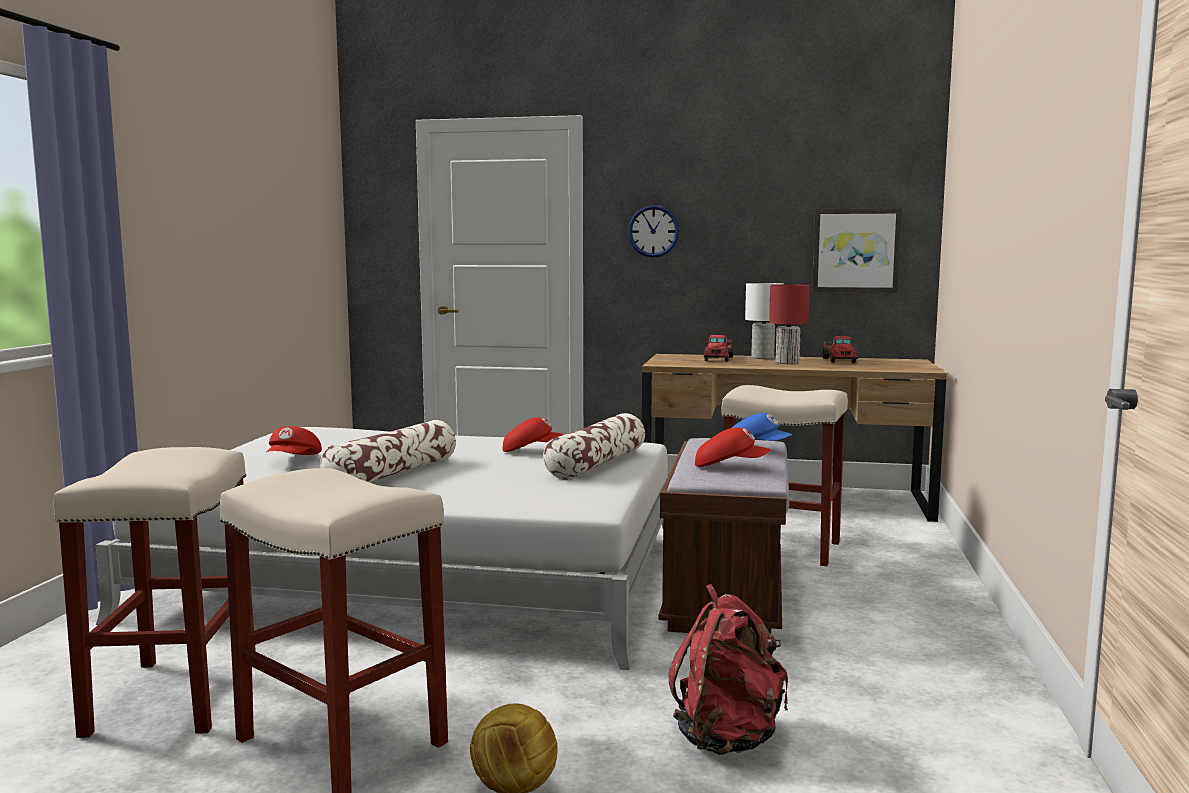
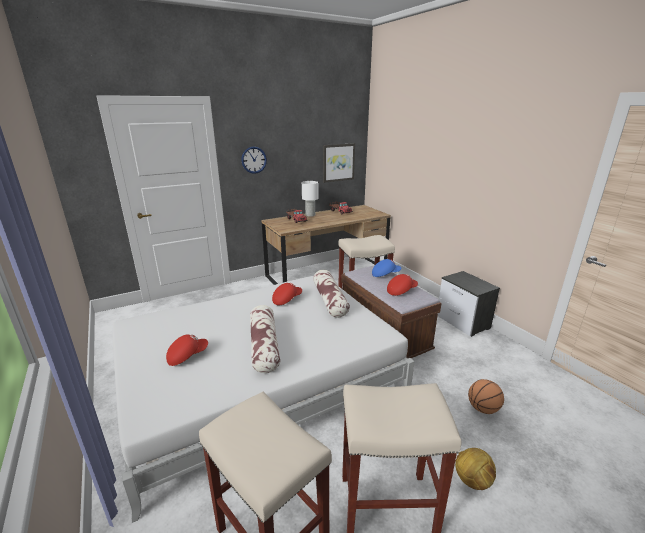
camera: 40 degrees left, 15 degrees up
(294, 460) = (187, 356): red cap -> red cap turned 90 degrees counterclockwise
(728, 738) = (482, 408): red backpack -> basketball
(788, 362) = (328, 218): red table lamp -> none
(964, 633) = (463, 322): none -> nightstand

